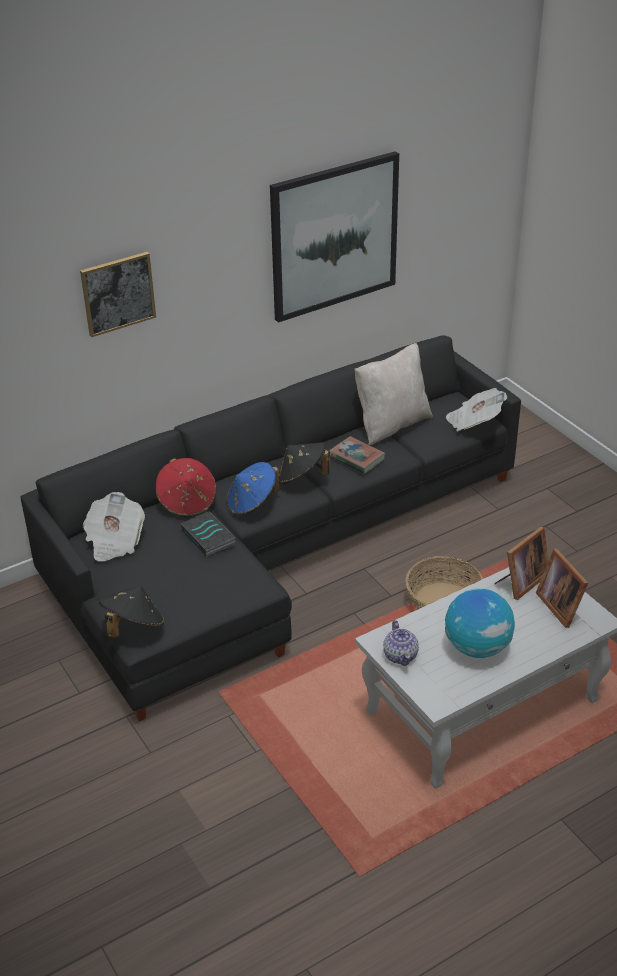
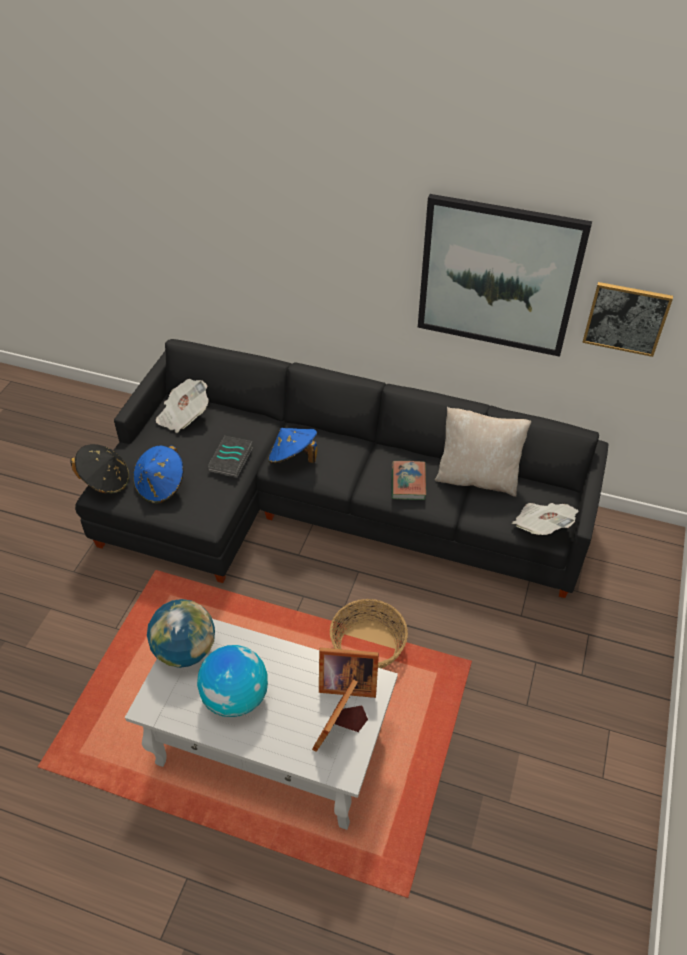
camera: 50 degrees right, 10 degrees up
(118, 293) = (264, 226): picture -> picture (626, 318)
(186, 594) = (161, 486): none -> blue hat
(187, 502) = (259, 424): red hat -> none
(302, 478) = (350, 467): black hat -> none
(400, 655) = (185, 650): teapot -> globe

